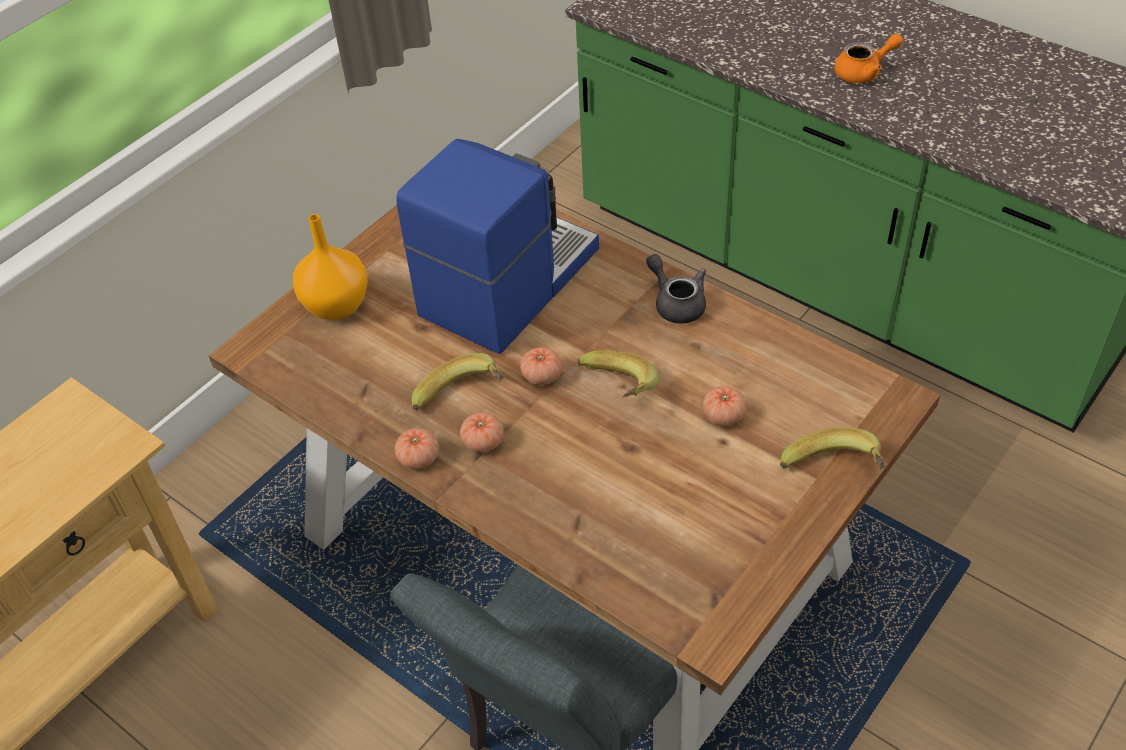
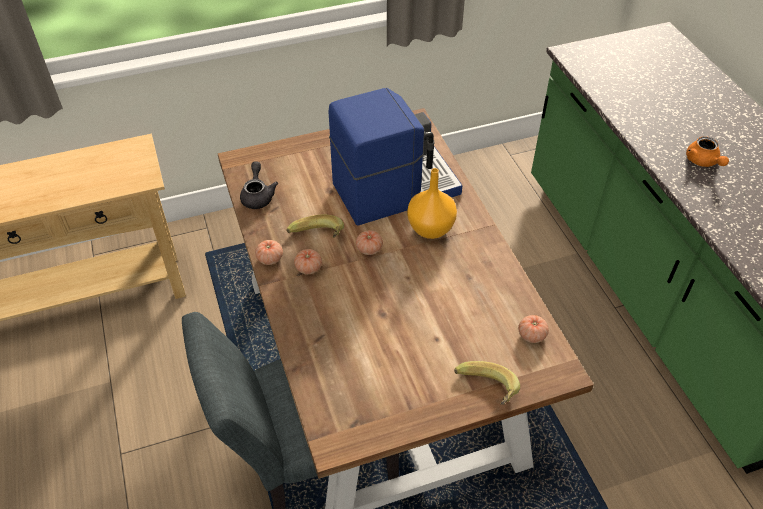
camera: 30 degrees right, 0 degrees up
(338, 306) = (298, 159): orange vase -> orange vase (431, 229)
(615, 391) = (401, 278): banana -> none
(676, 303) = (478, 247): grey teapot -> grey teapot (258, 196)
(723, 416) = (449, 324): tomato -> tomato (531, 335)
(864, 72) = (703, 162): orange teapot -> orange teapot turned 60 degrees clockwise

